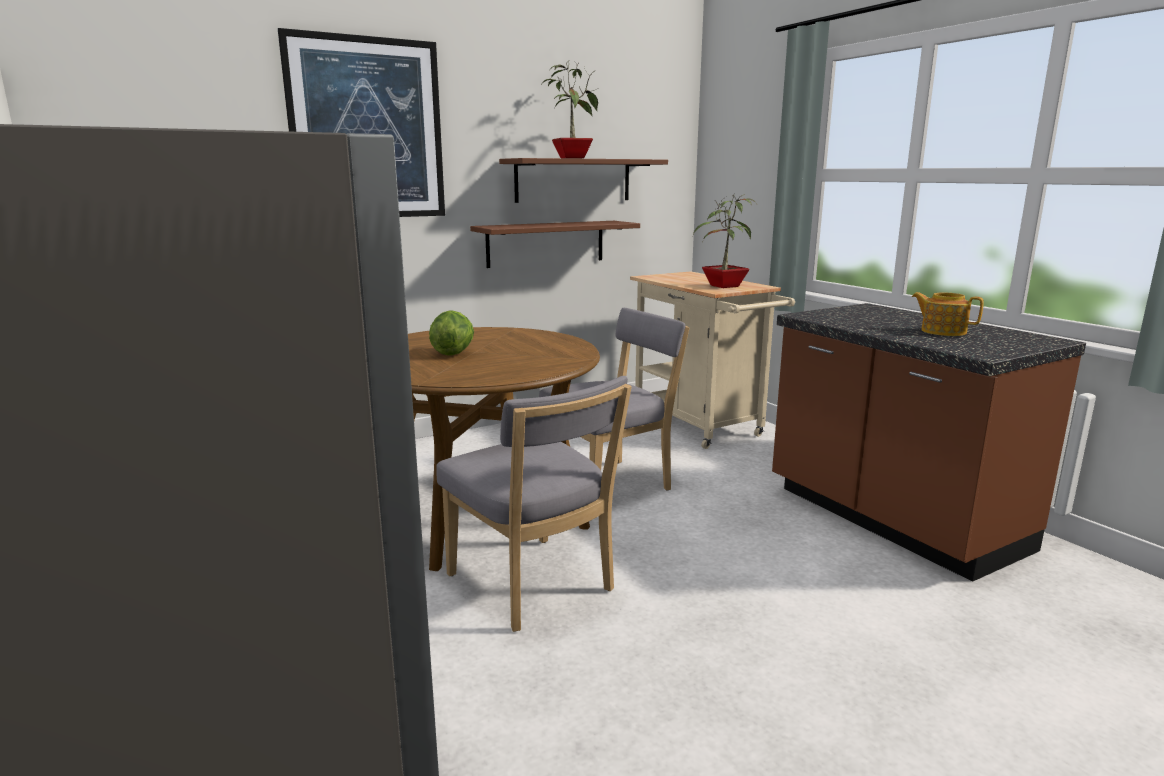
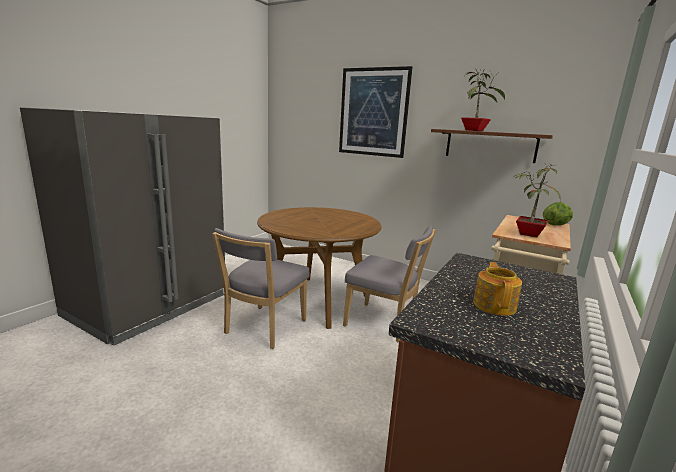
camera: 60 degrees right, 0 degrees up
(452, 353) = (311, 218): lettuce -> lettuce (556, 225)
(546, 243) = (463, 182): brown shelf -> none

